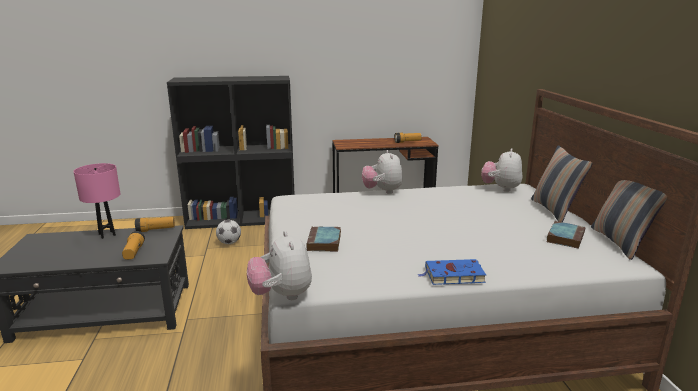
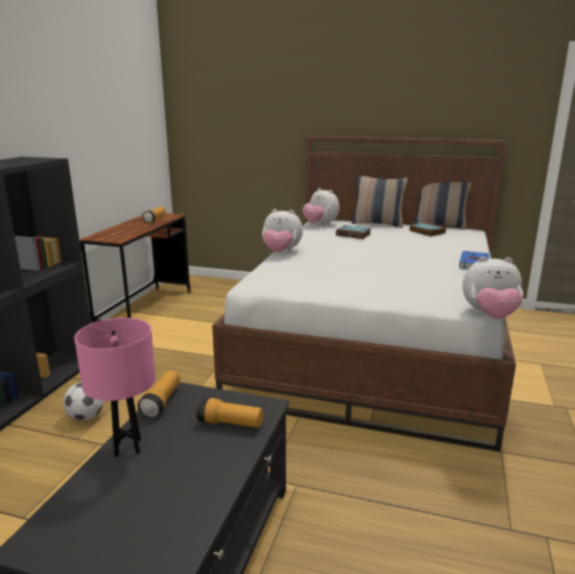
camera: 65 degrees left, 0 degrees up
(324, 243) = (391, 287): book -> book (354, 234)

